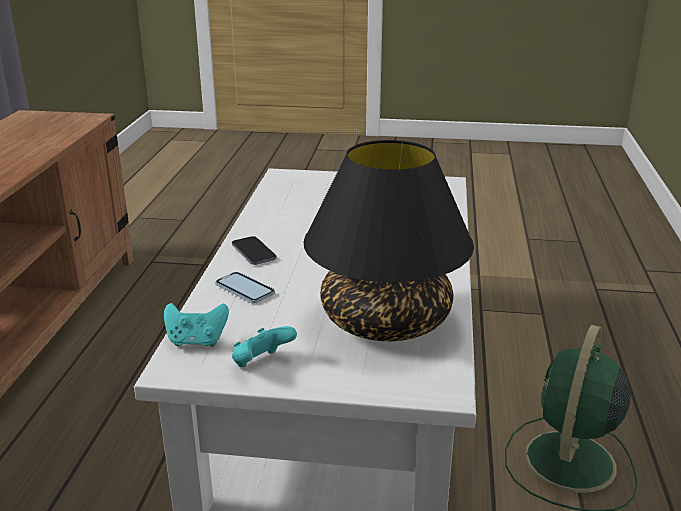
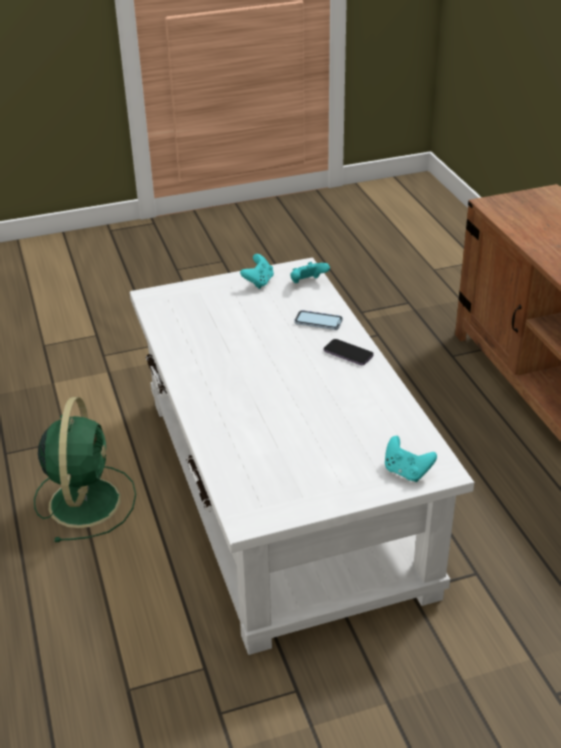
camera: 155 degrees right, 10 degrees up
(308, 179) = (406, 472): none -> turquoise game controller
(385, 320) = (207, 326): black table lamp -> none

